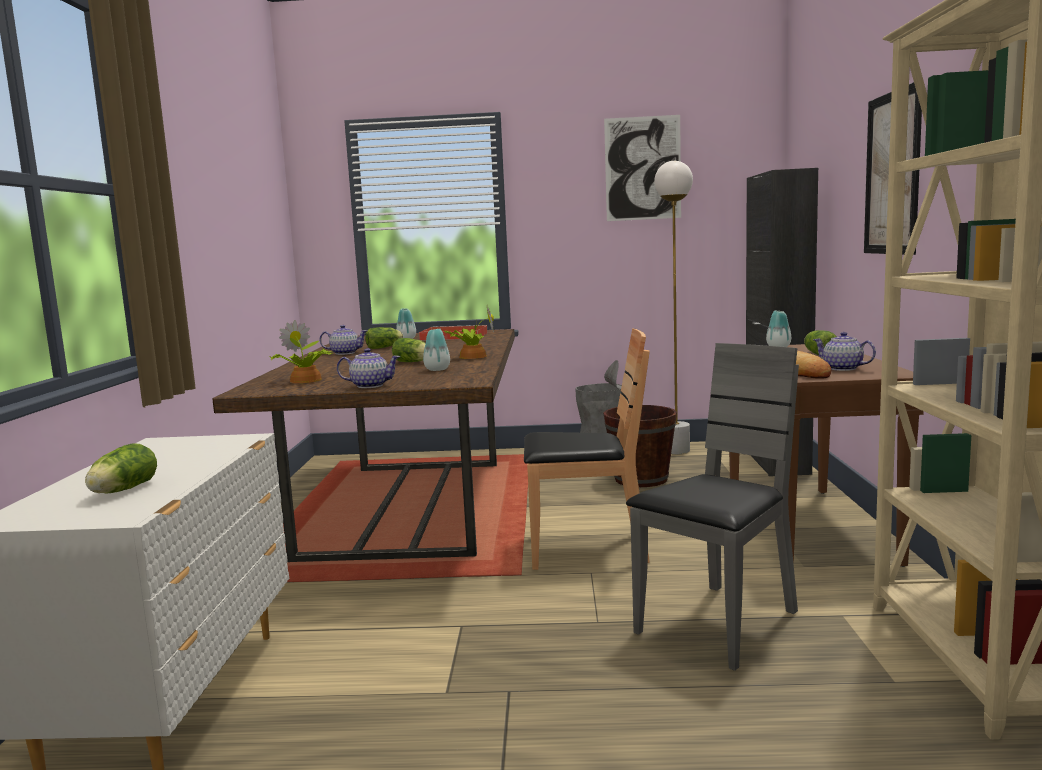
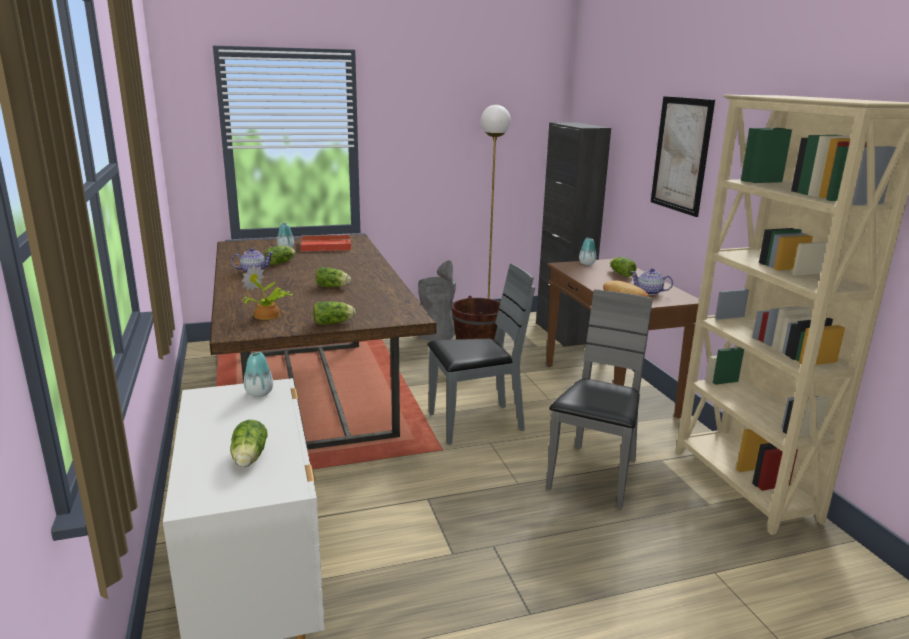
camera: 20 degrees left, 10 degrees up
(369, 385) = (334, 323): teapot -> lettuce
(437, 369) = (366, 298): vase -> vase (259, 393)
(471, 356) = (374, 278): potted plant -> none
(586, 550) = (475, 423): brown chair -> grey chair
(643, 168) = (467, 105): picture -> none

